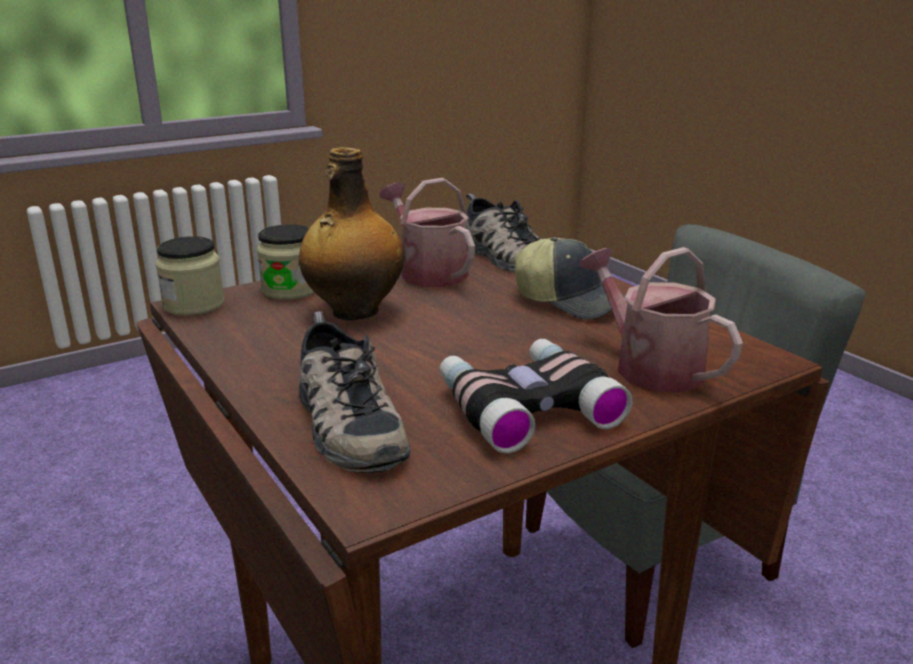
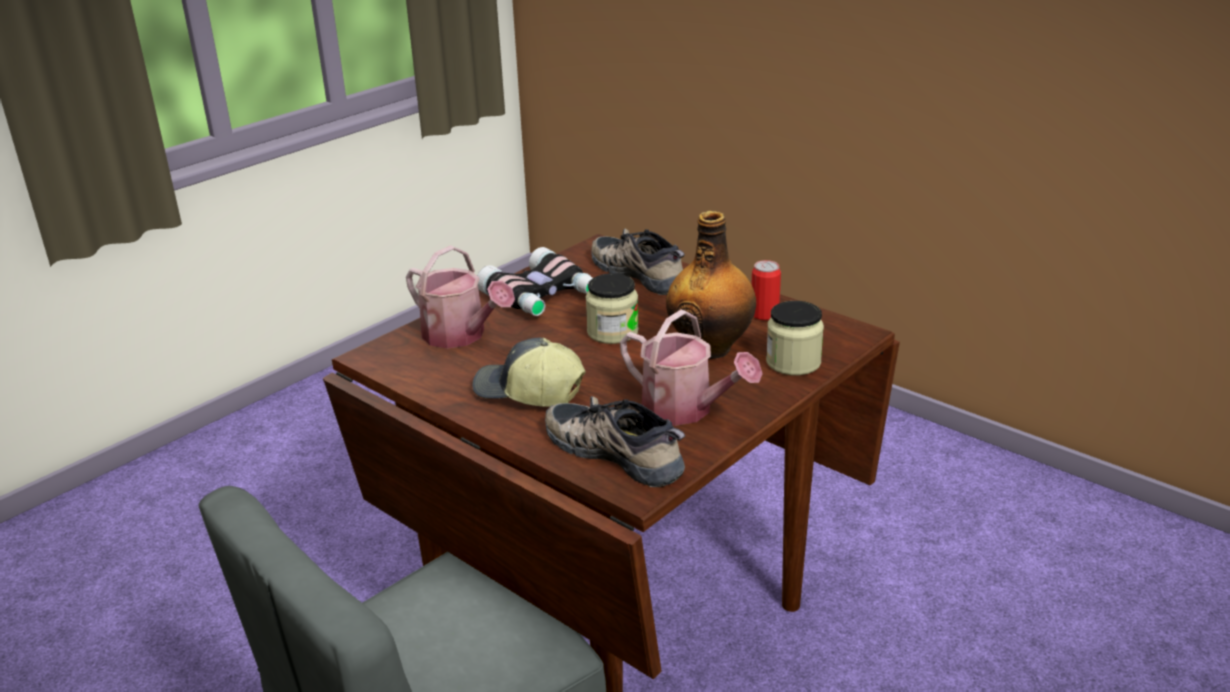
camera: 165 degrees right, 5 degrees up
(194, 305) = (850, 333): jar -> jar (612, 332)
(252, 335) = (764, 314): none -> can

